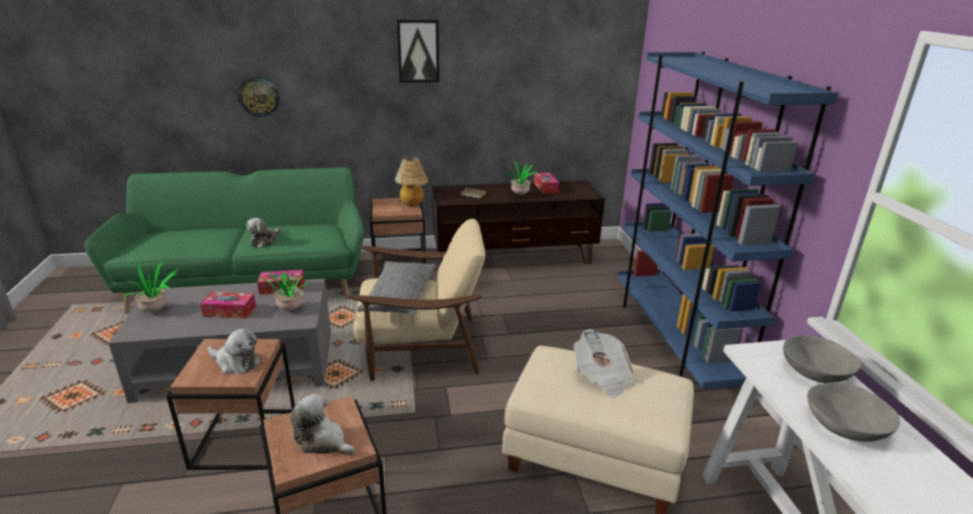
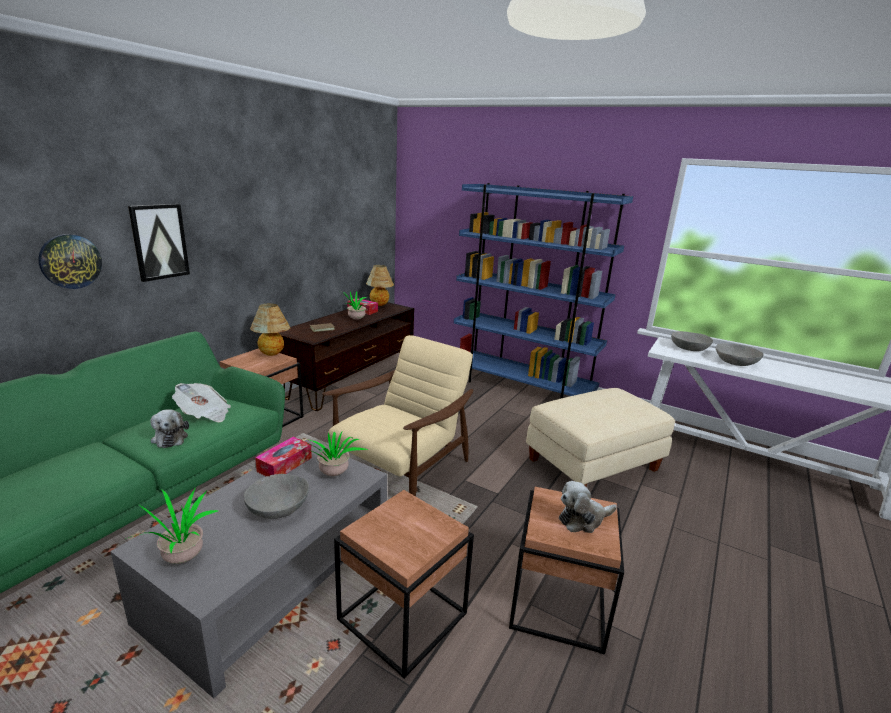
camera: 50 degrees left, 5 degrees down
(229, 311) = (278, 508): tissue box -> grey bowl
(235, 362) = (414, 525): plush toy -> none
(399, 297) = (396, 423): grey pillow -> none
(418, 51) = (248, 193): picture -> picture (159, 242)
(573, 187) = (379, 305): none -> table lamp
(602, 377) = (598, 402): newspaper -> newspaper (204, 414)

